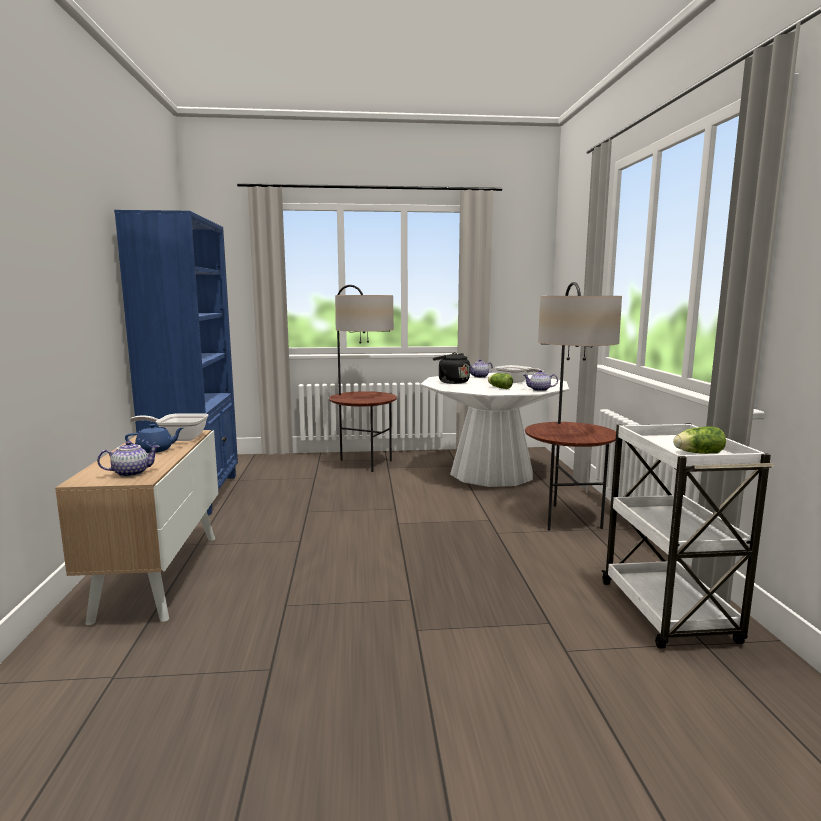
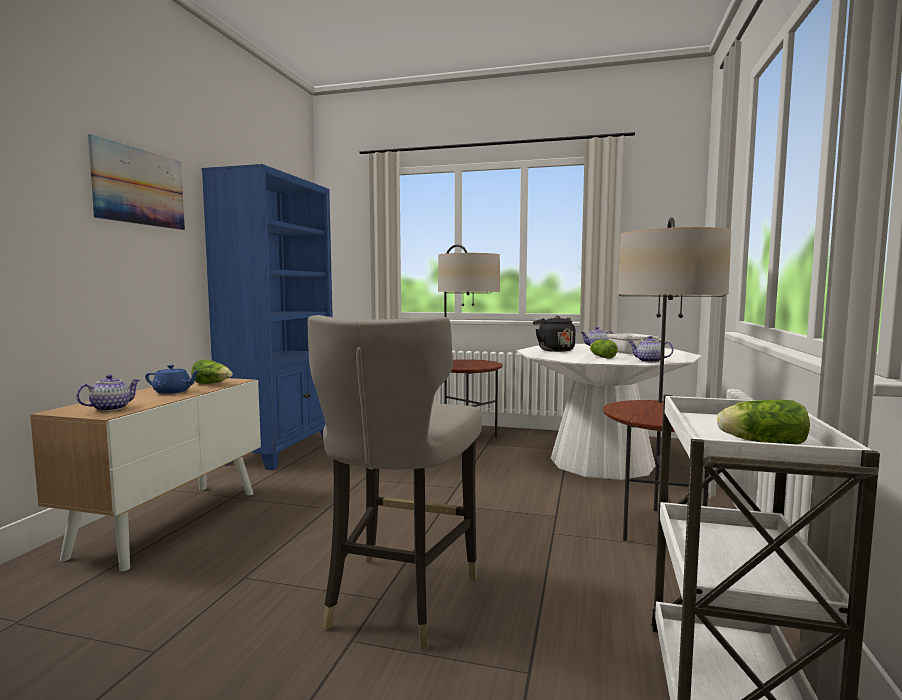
camera: 20 degrees right, 5 degrees down
(76, 237) = (140, 187): none -> picture
(131, 473) = (111, 408): teapot -> teapot turned 45 degrees counterclockwise
(178, 438) = (212, 384): frying pan -> lettuce
(426, 598) = (398, 600): none -> grey stool

